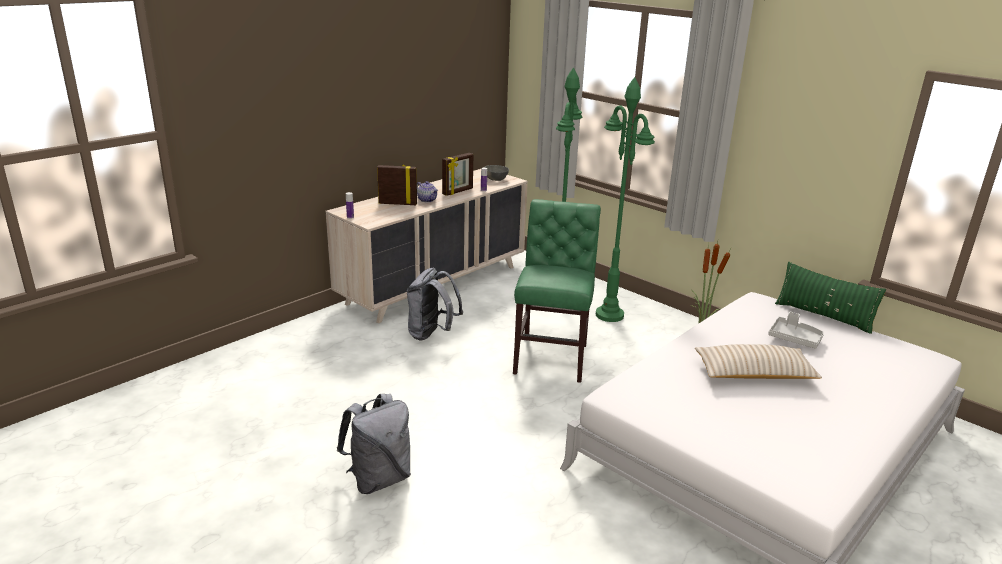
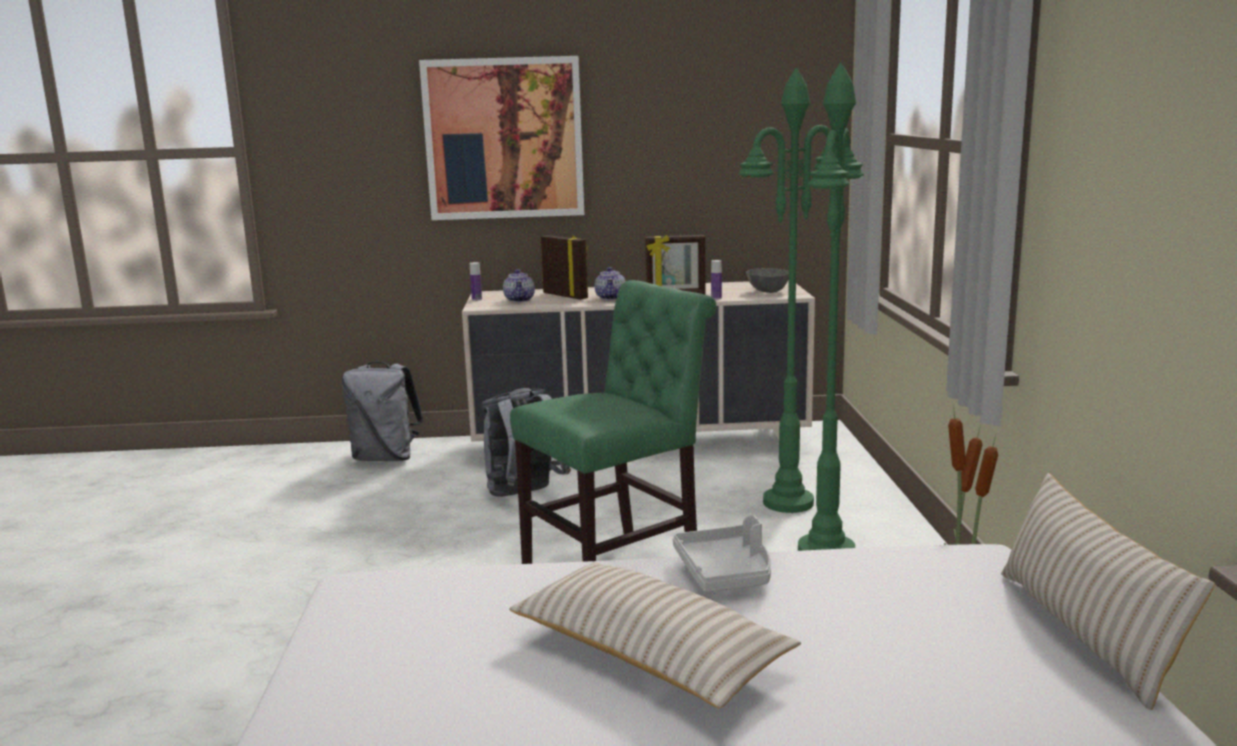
camera: 45 degrees right, 10 degrees down
(341, 102) = (504, 139): none -> picture
(378, 212) = (520, 300): none -> teapot
(379, 479) = (154, 617): grey backpack -> grey backpack (386, 458)
(794, 338) = (893, 639): grey tray -> grey tray (726, 572)
(823, 316) = (1085, 632): green pillow -> beige pillow

